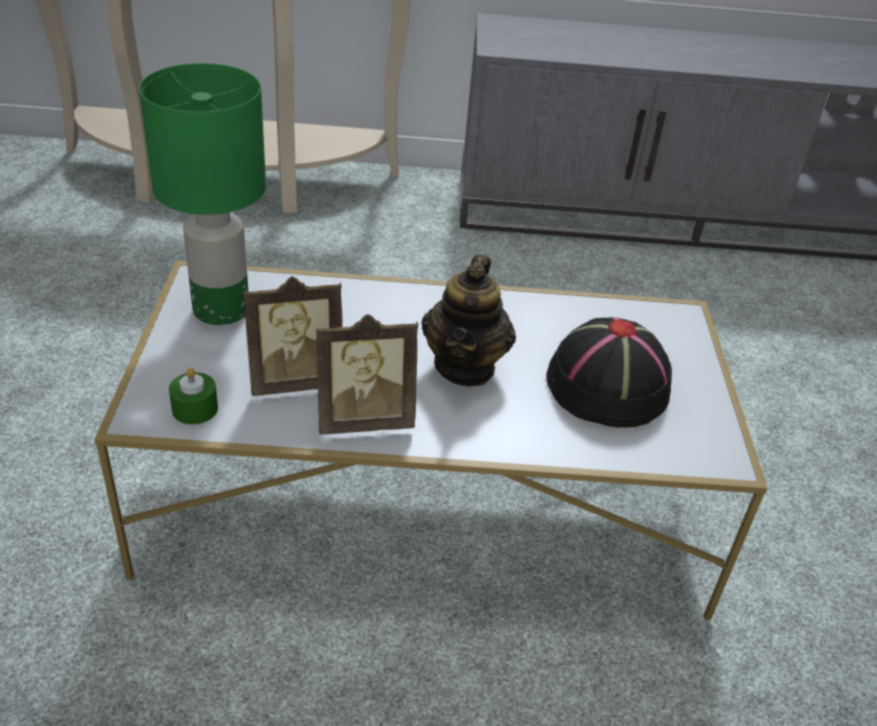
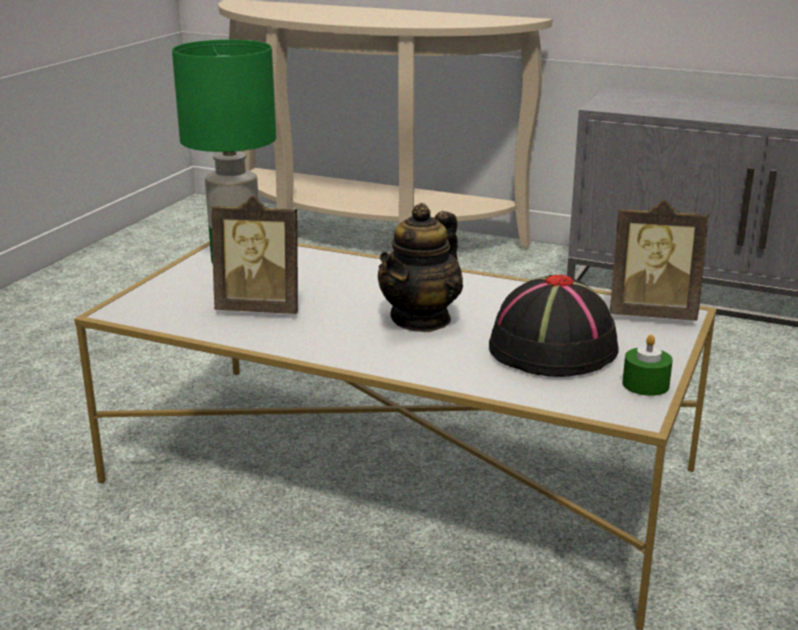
camera: 25 degrees right, 15 degrees down
(195, 409) = (164, 313): green candle -> green candle (645, 384)
(364, 419) = (298, 337): picture frame -> picture frame (652, 314)

